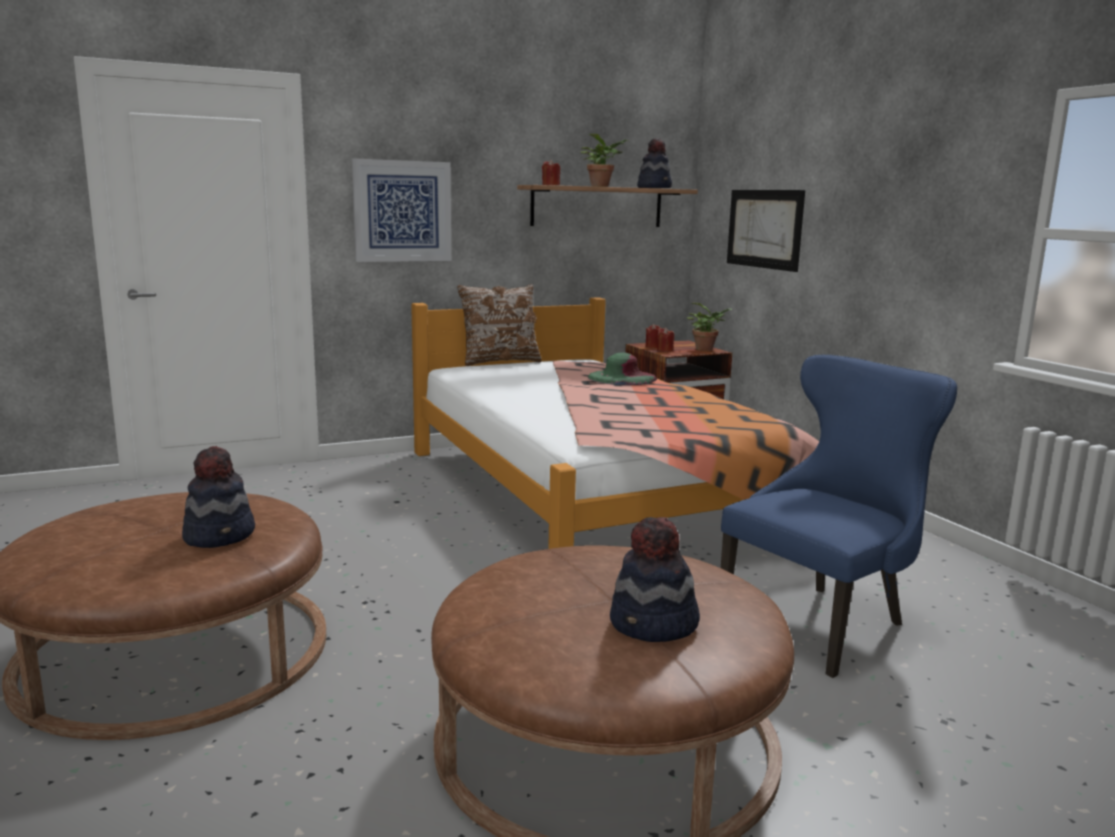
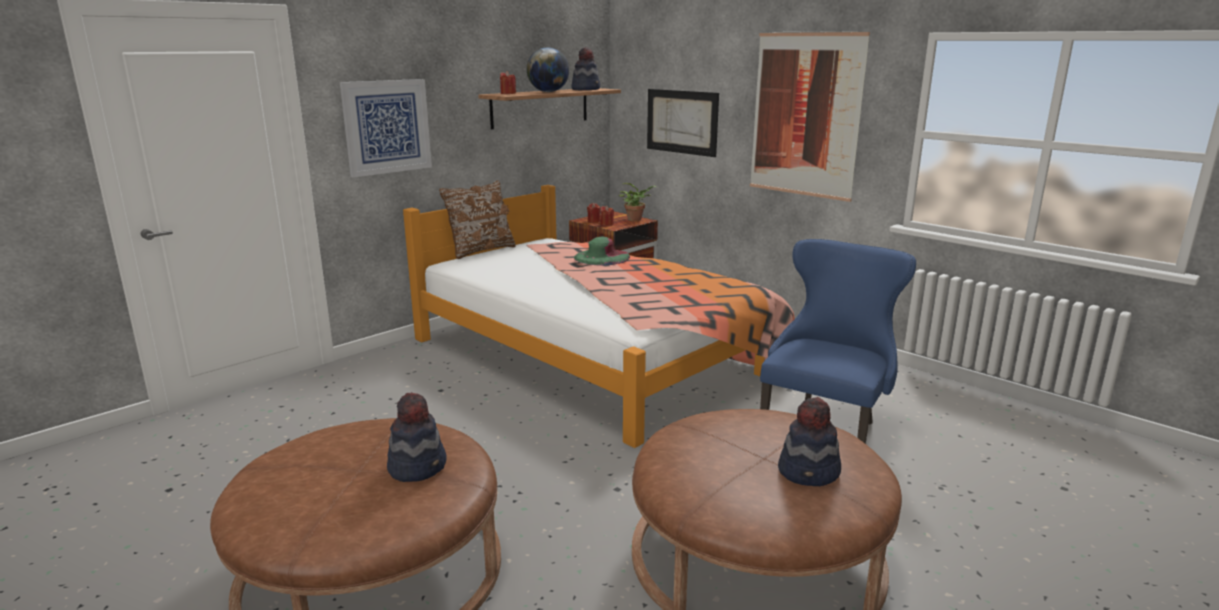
camera: 20 degrees left, 5 degrees up
(602, 186) = (548, 92): potted plant -> globe
(900, 213) = (805, 115): none -> picture

